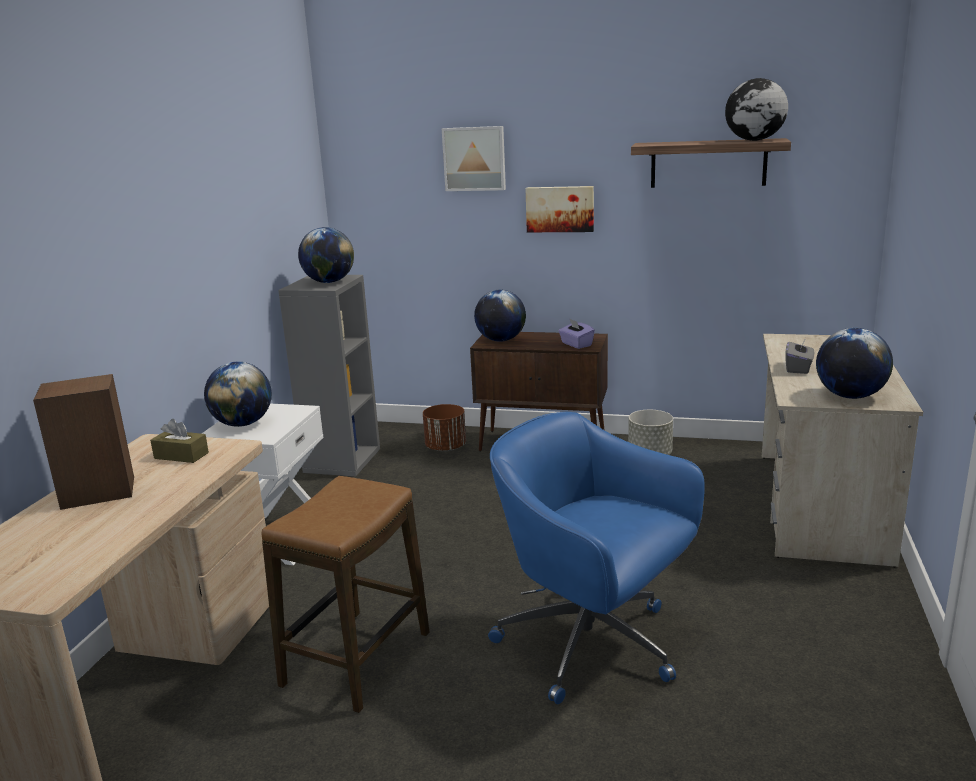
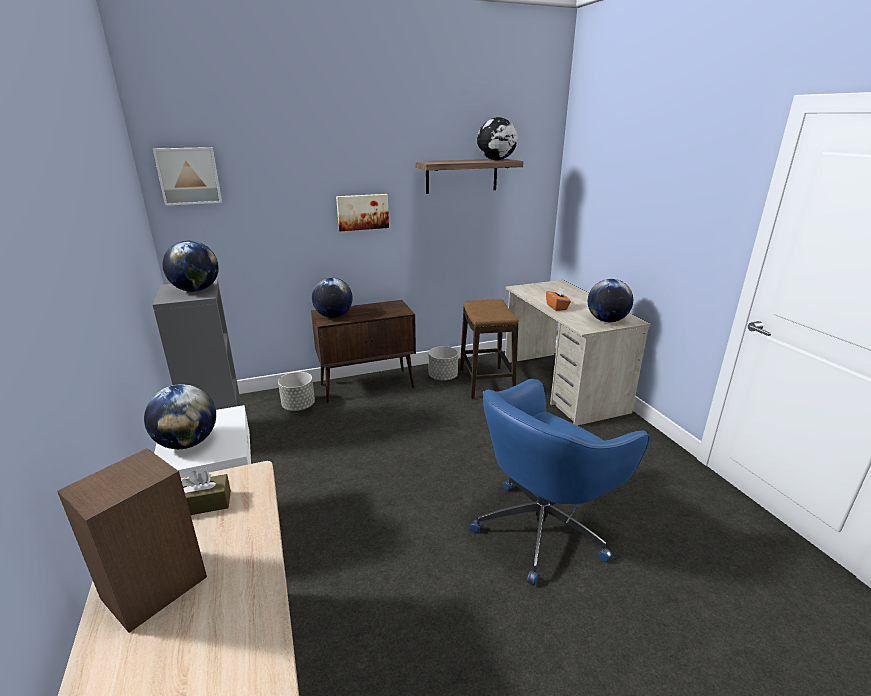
camera: 35 degrees left, 5 degrees up
(356, 660) = (402, 616): stool -> stool (486, 382)
(446, 448) = (299, 406): brown planter -> grey planter
(474, 158) = (291, 174): picture -> picture (189, 176)
(576, 344) = (392, 311): purple tissue box -> none
(592, 645) = (543, 527): blue office chair -> blue office chair turned 45 degrees counterclockwise
(798, 368) = (557, 307): grey tissue box -> orange tissue box

